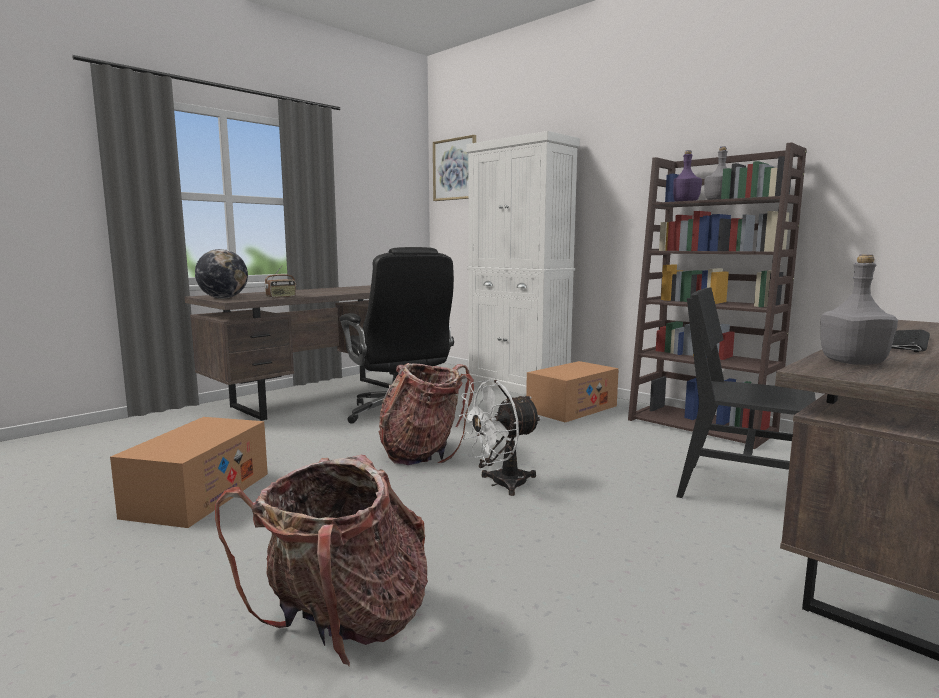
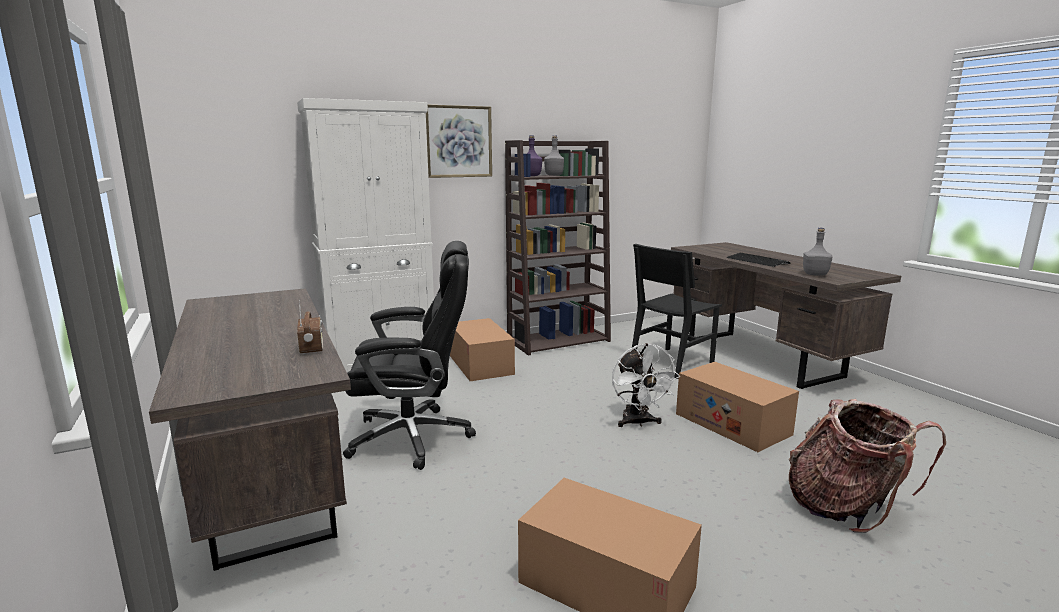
camera: 70 degrees left, 5 degrees up
(223, 298) = (263, 380): globe -> none
(423, 453) = (551, 442): backpack -> none
(455, 169) = (206, 117): picture -> picture (458, 141)
(554, 540) = (732, 424): none -> cardboard box

